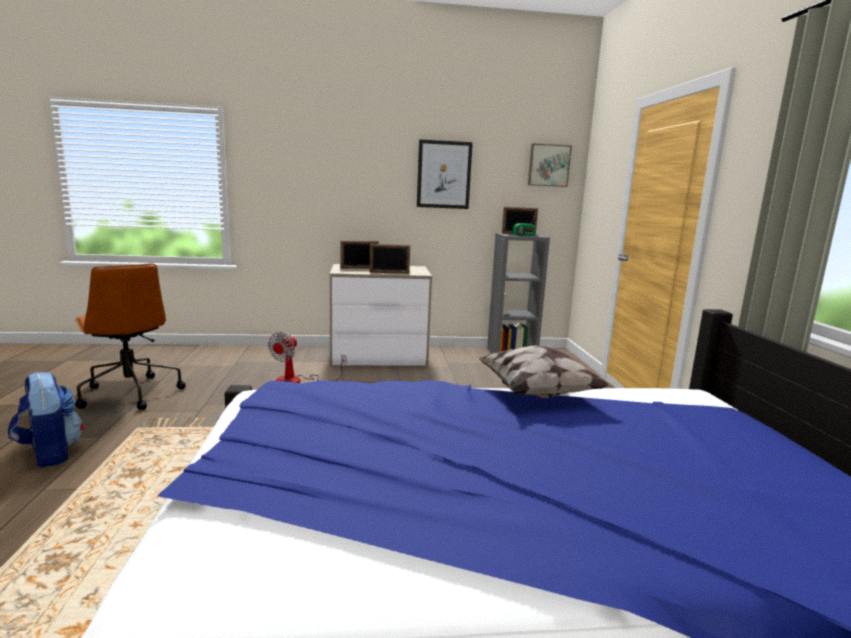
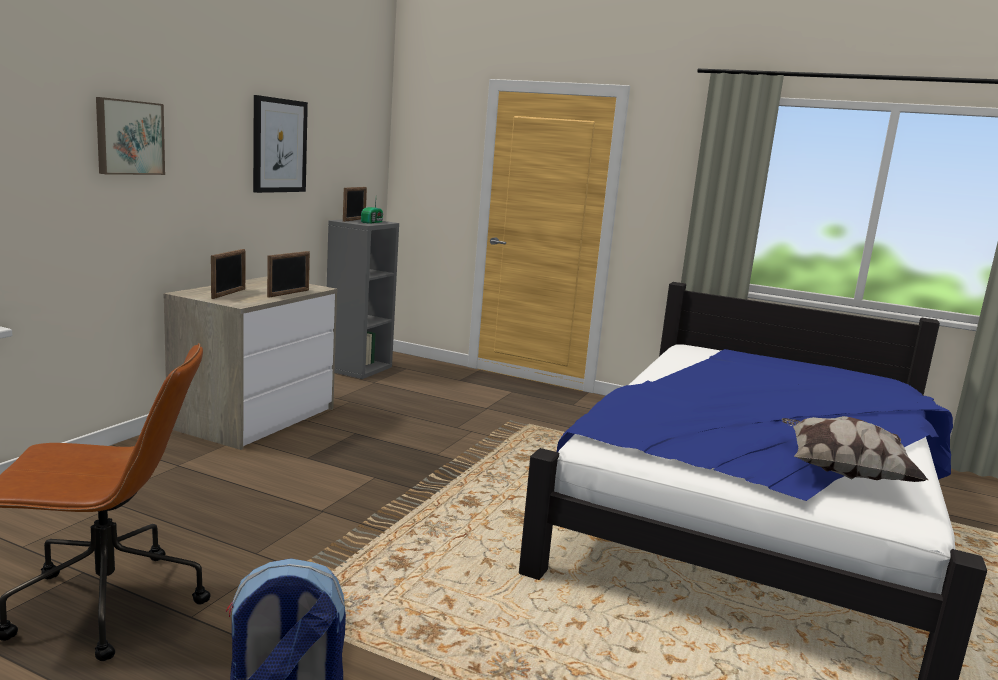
camera: 60 degrees left, 0 degrees up
(298, 381) = (264, 479): fan -> none
(537, 392) = (671, 372): pillow -> pillow (842, 472)
(548, 165) = (365, 133): picture -> picture (129, 137)

